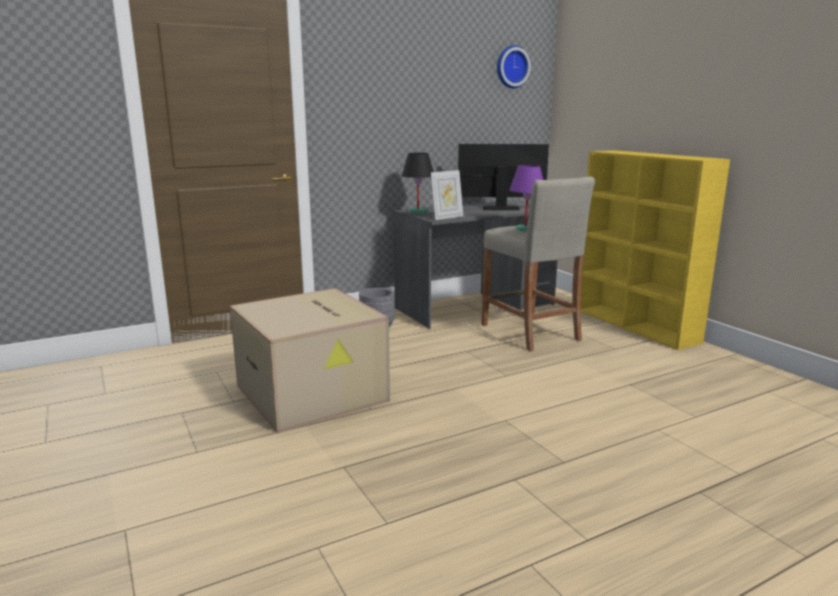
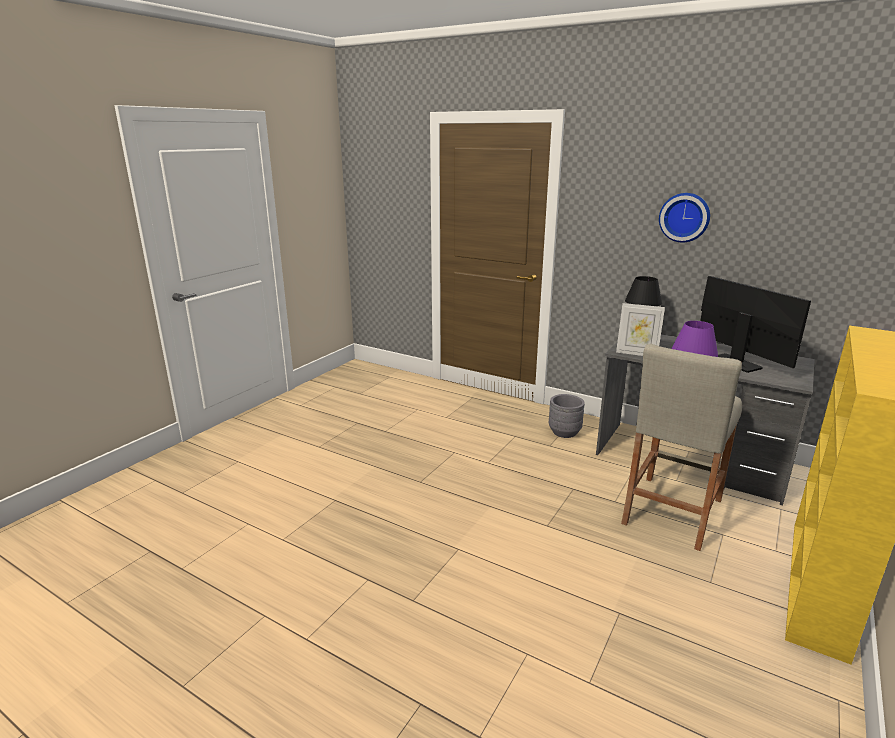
camera: 60 degrees right, 5 degrees up
(314, 393) = (421, 452): cardboard box -> none
(511, 67) = (841, 185): wall clock -> wall clock (684, 217)

